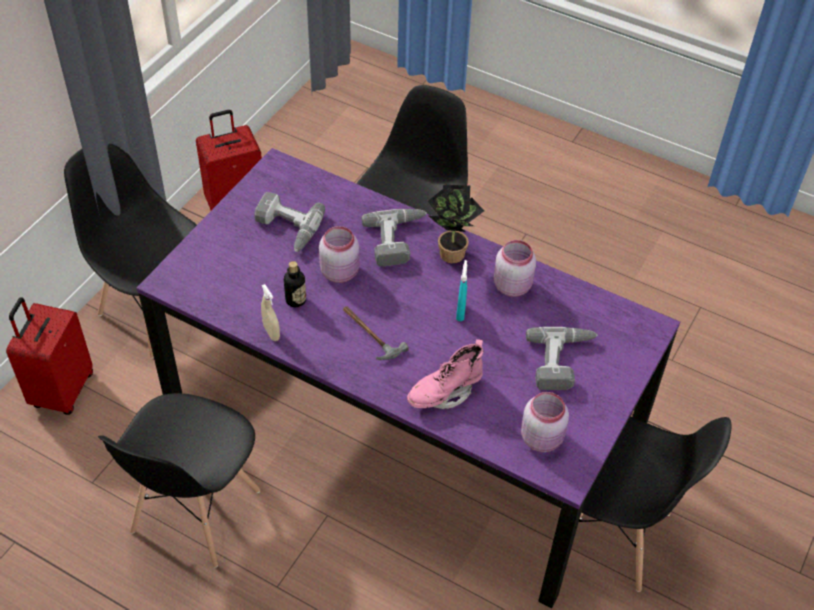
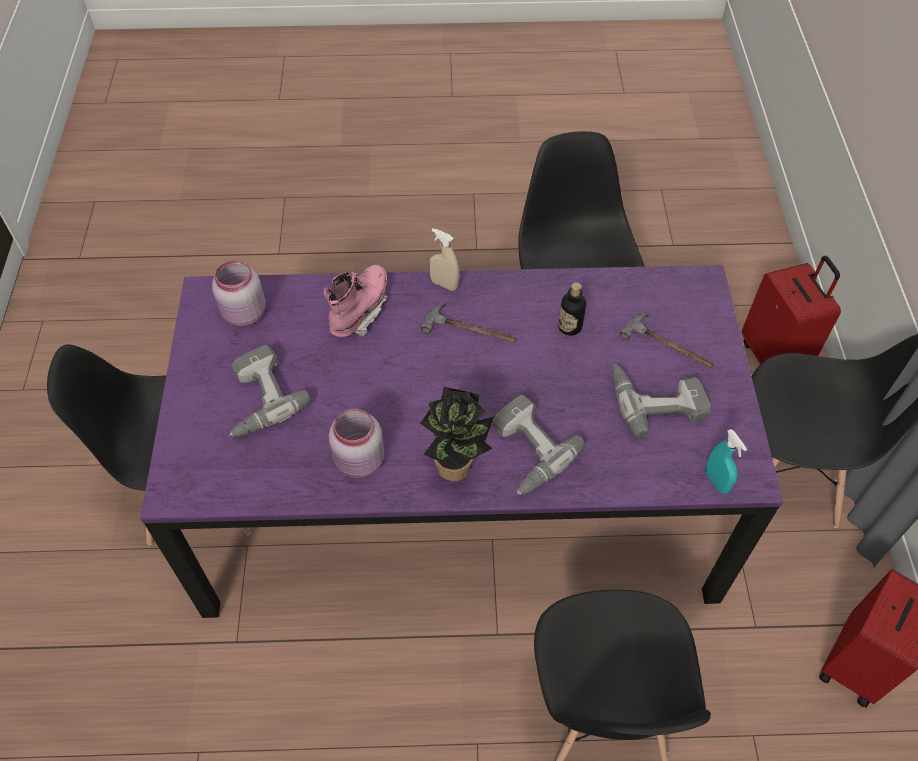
camera: 150 degrees right, 5 degrees up
(240, 253) = (669, 346): none -> hammer
(271, 333) = (561, 285): beige spray bottle -> beige spray bottle (444, 284)
(340, 272) = (554, 379): pink jar -> none
(460, 312) = (397, 399): turquoise spray bottle -> turquoise spray bottle (716, 481)

